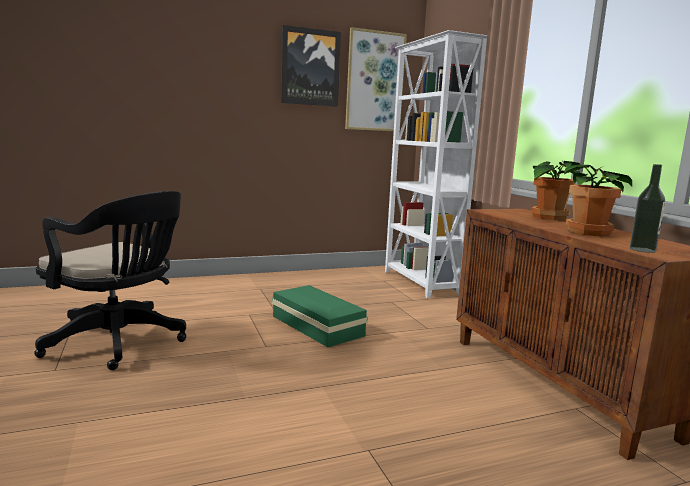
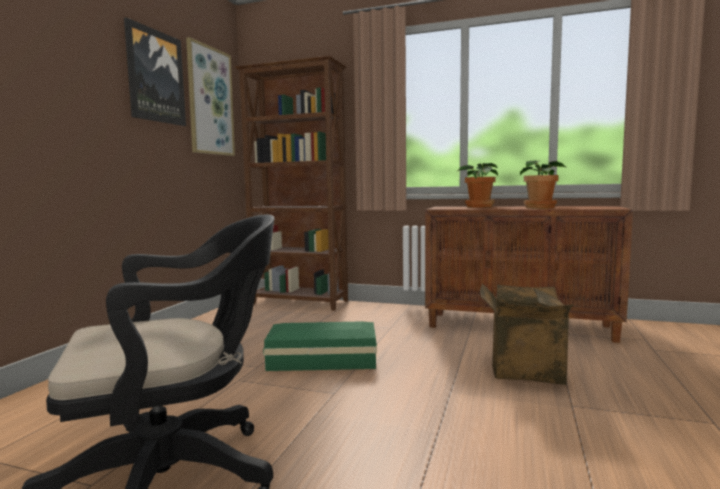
camera: 50 degrees left, 5 degrees down
(420, 283) = (300, 303): white bookcase -> brown bookcase
(427, 408) = (523, 368): none -> cardboard box
(642, 250) = (600, 208): bottle -> none

